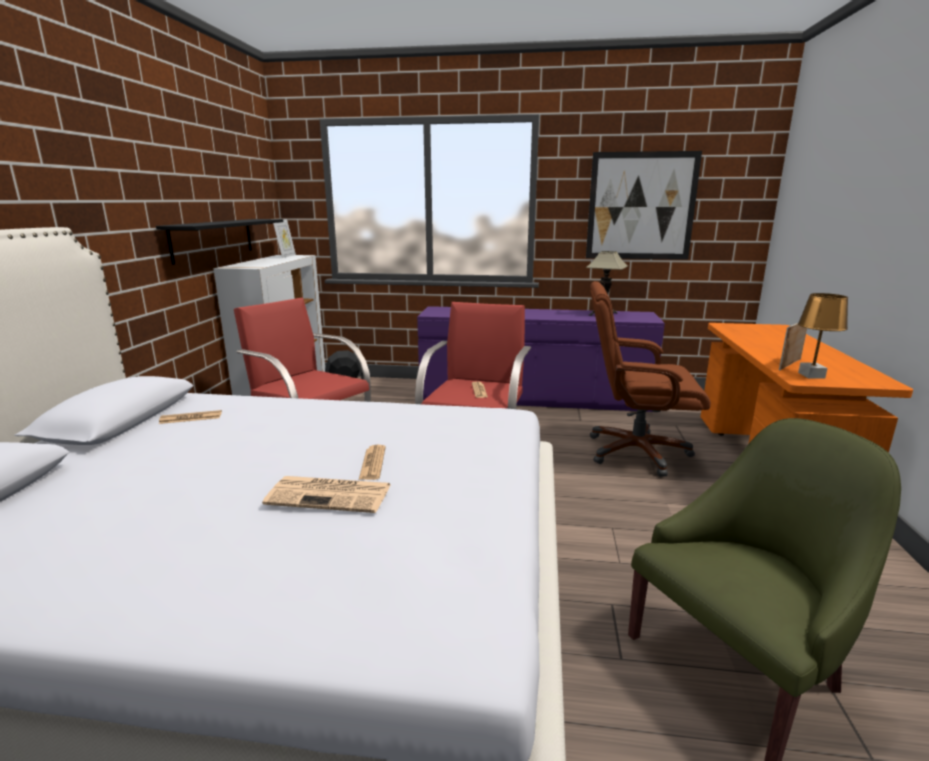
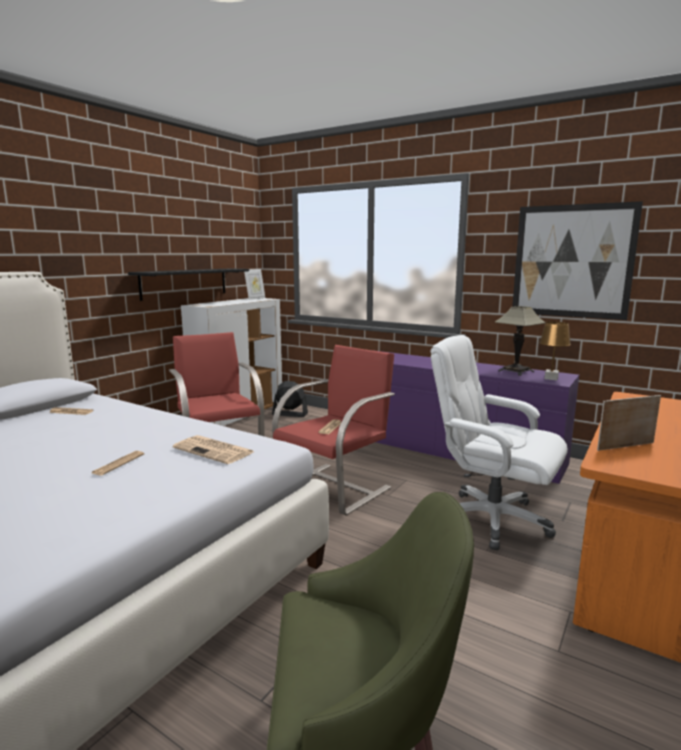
camera: 25 degrees right, 5 degrees down
(331, 495) = (54, 479): newspaper -> newspaper (215, 450)
(635, 452) = (491, 519): brown office chair -> white office chair
(811, 375) = (628, 461): brown table lamp -> brown table lamp (551, 378)

